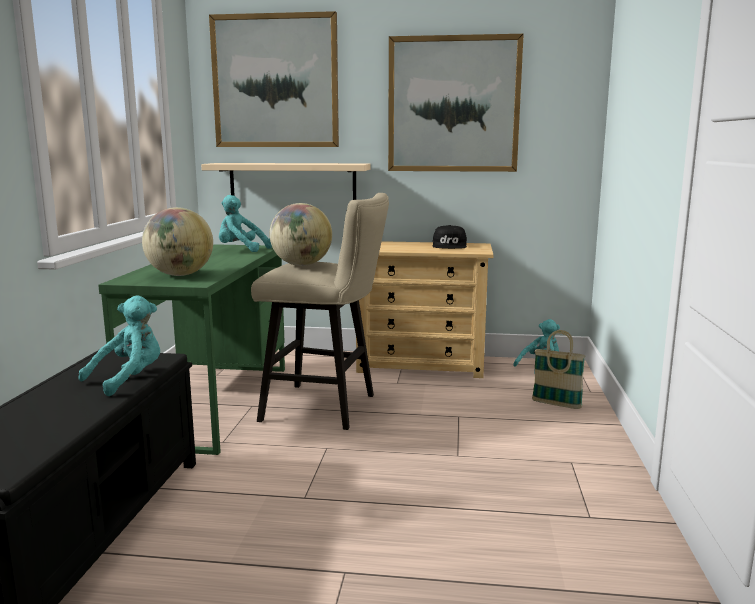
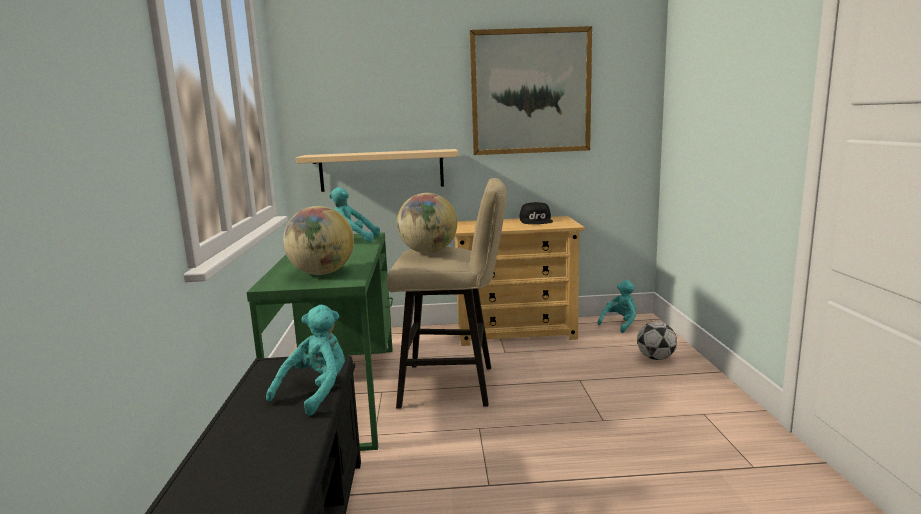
camera: 10 degrees left, 0 degrees up
(275, 82) = (361, 75): picture -> none
(556, 404) = (655, 358): basket -> football

